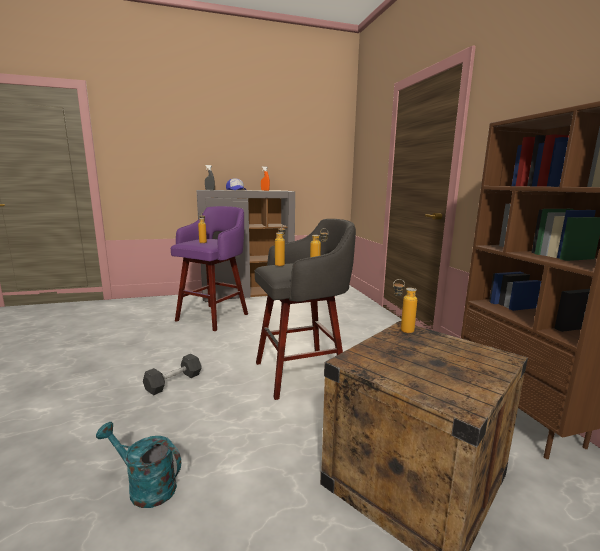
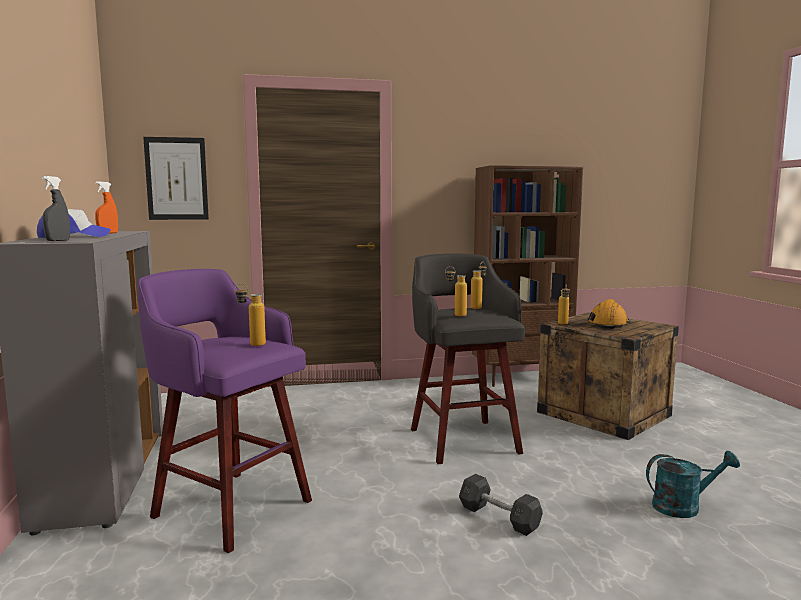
camera: 85 degrees left, 5 degrees down
(145, 486) = (683, 507): turquoise watering can -> turquoise watering can turned 120 degrees counterclockwise
(368, 163) = (176, 178): none -> picture
(431, 359) = (608, 324): none -> orange hard hat

